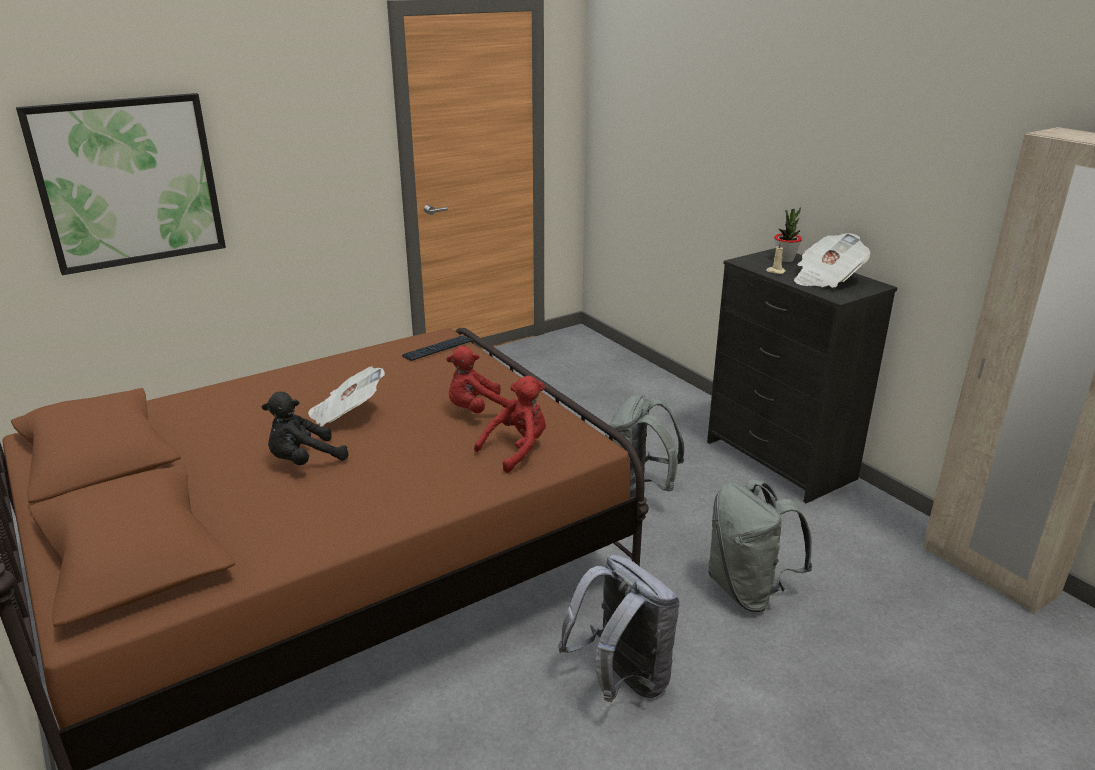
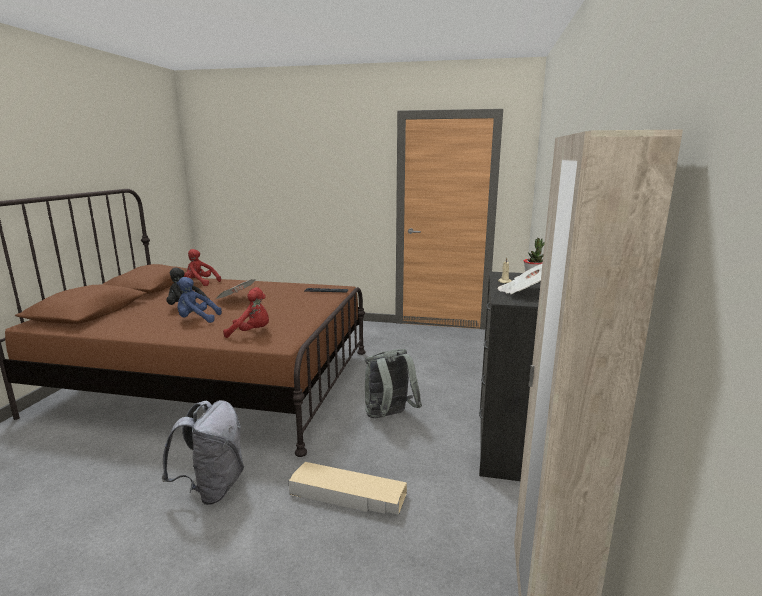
camera: 45 degrees right, 10 degrees down
(129, 182) = (263, 191): picture -> none
(384, 469) = (196, 319): none -> blue plush toy
(477, 411) = (278, 315): red plush toy -> red plush toy (200, 283)
(748, 590) = (348, 495): grey backpack -> beige storage box

